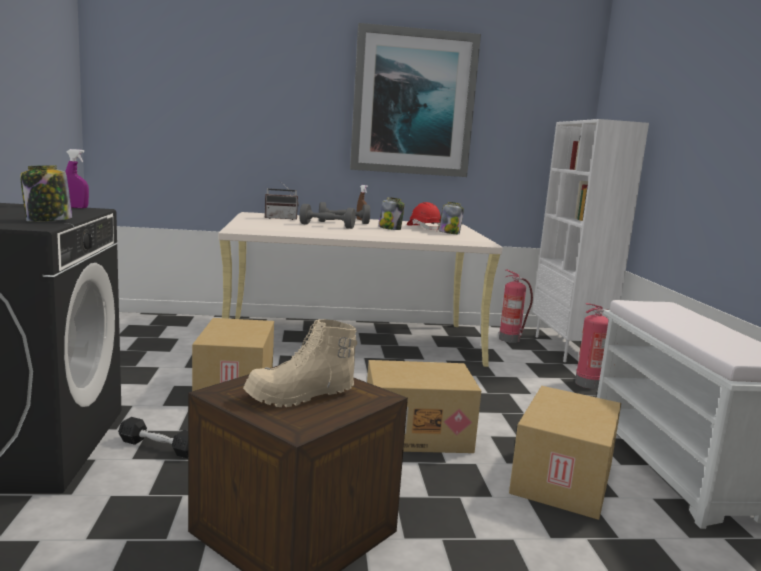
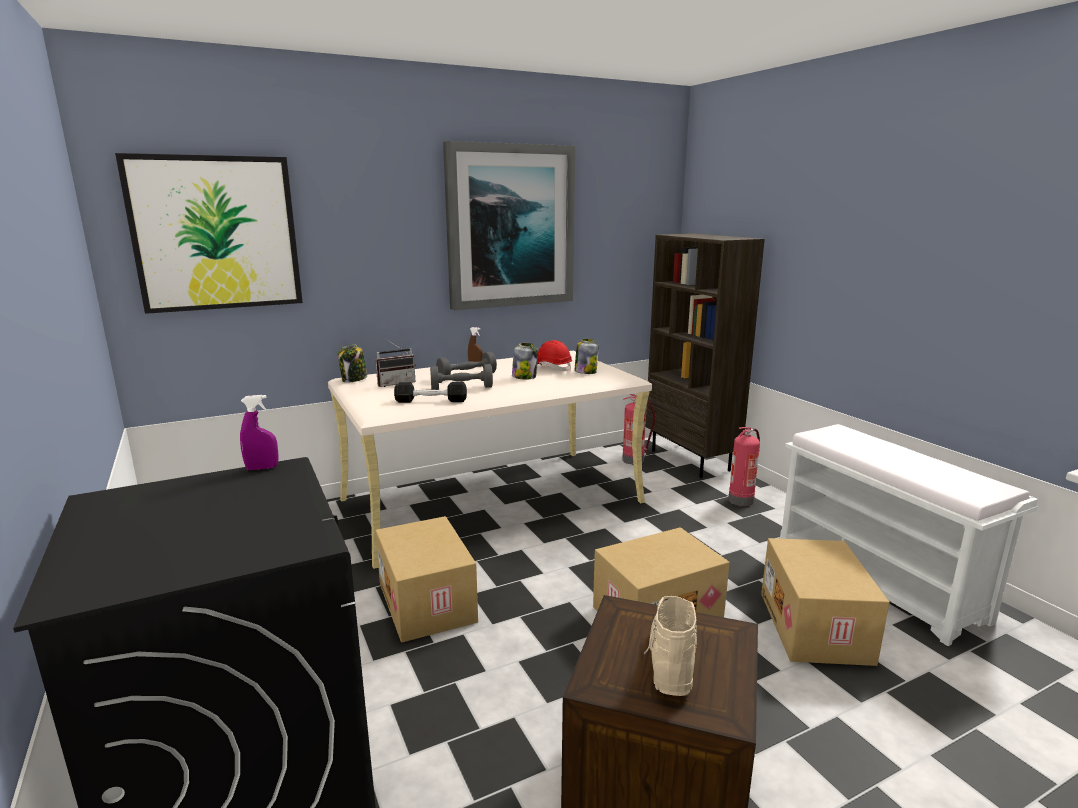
camera: 20 degrees left, 5 degrees up
(48, 221) = (296, 520): jar -> jar (354, 379)
(159, 447) = (425, 725): black dumbbell -> black dumbbell (431, 401)
(168, 84) = (216, 233): none -> picture
(300, 396) = (671, 659): beige boot -> beige boot turned 150 degrees clockwise
(568, 349) = (691, 460): white bookcase -> brown bookcase

